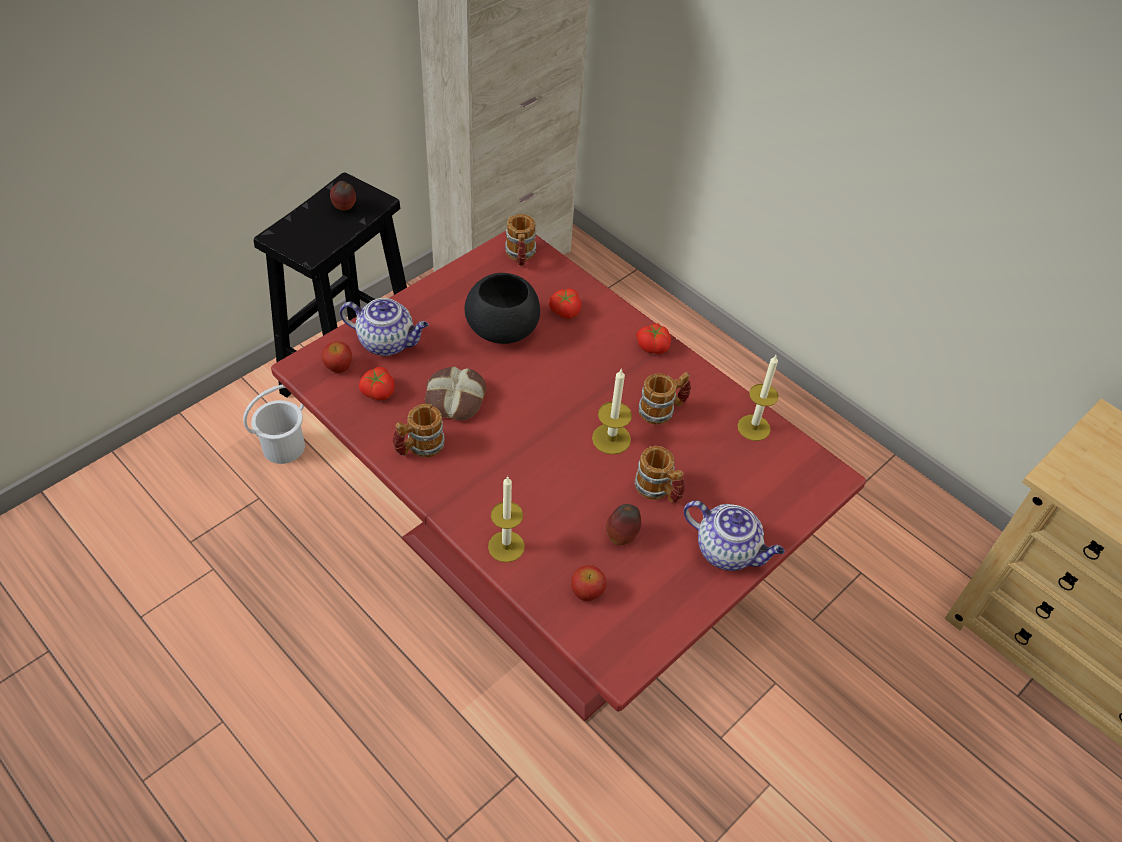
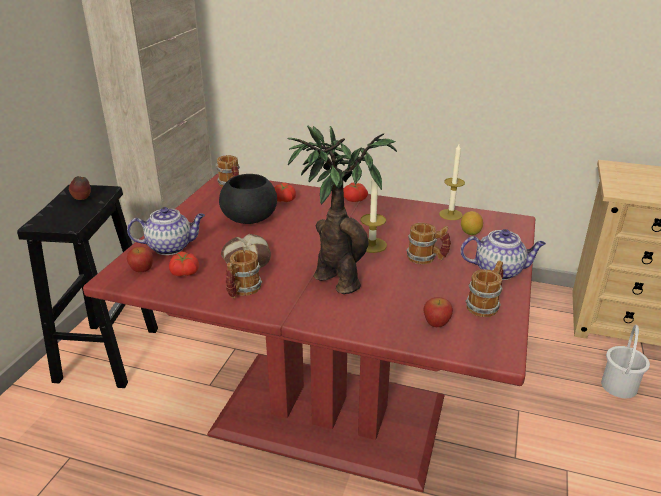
camera: 25 degrees left, 20 degrees down
(284, 447) = (74, 415): white bucket -> white bucket (619, 386)
(506, 546) = (356, 320): candle -> none
(529, 474) = (335, 278): none -> potted plant
(622, 536) = (428, 287): apple -> none
(662, 410) = (389, 223): mug -> mug (485, 305)
(750, 472) = (470, 233): none -> lemon

